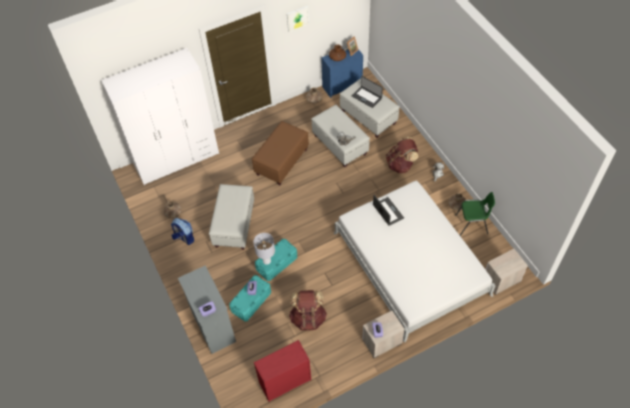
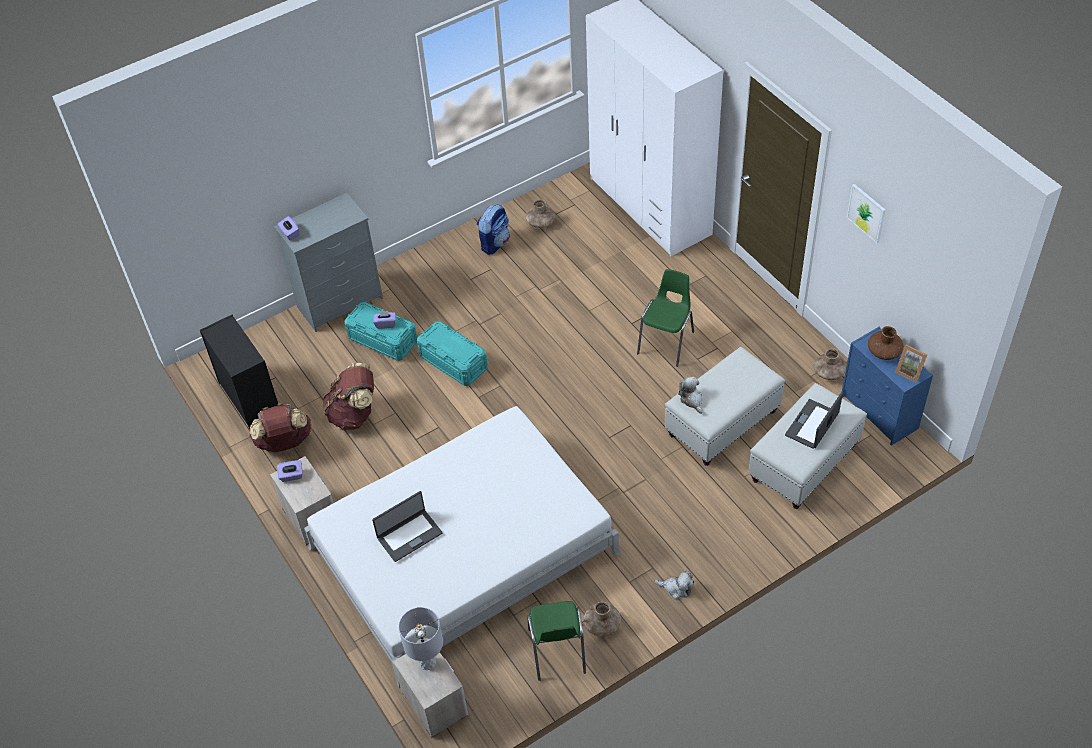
camera: 85 degrees right, 5 degrees down
(234, 225) = (524, 298): white ottoman -> none
(267, 261) = (438, 334): grey table lamp -> grey table lamp (427, 663)
(282, 161) = (667, 342): brown ottoman -> green chair
(284, 381) = (249, 397): red dresser -> black dresser
(387, 212) = (529, 473): laptop -> laptop (409, 535)
(401, 164) = (690, 524): brown backpack -> brown backpack (284, 443)

